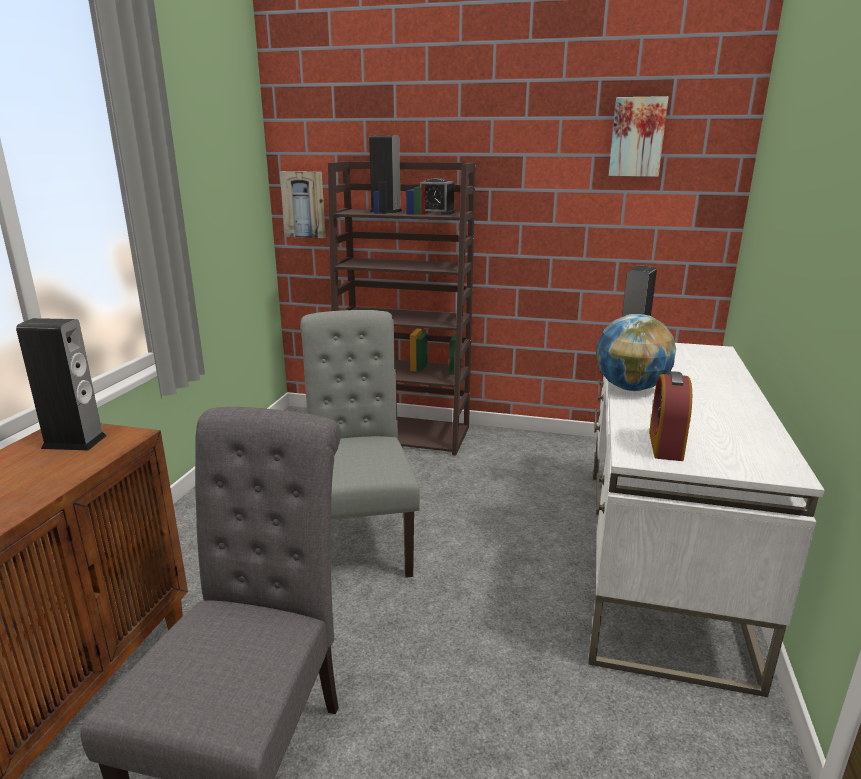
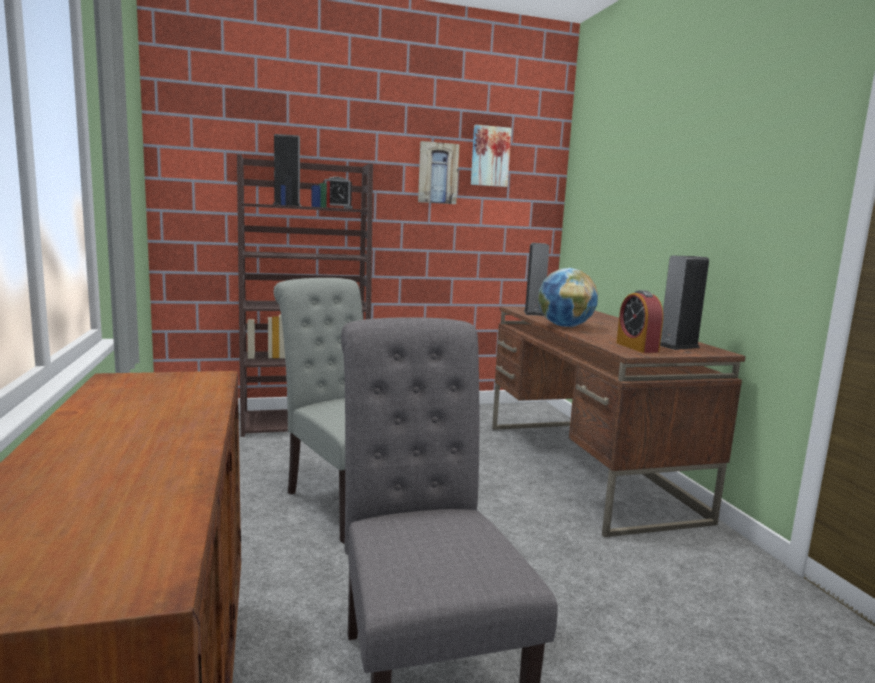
camera: 30 degrees left, 10 degrees down
(74, 442) = (156, 384): speaker -> speaker (678, 346)
(304, 204) = (187, 198): picture -> picture (437, 173)
(658, 562) = (586, 469): white desk -> brown desk

